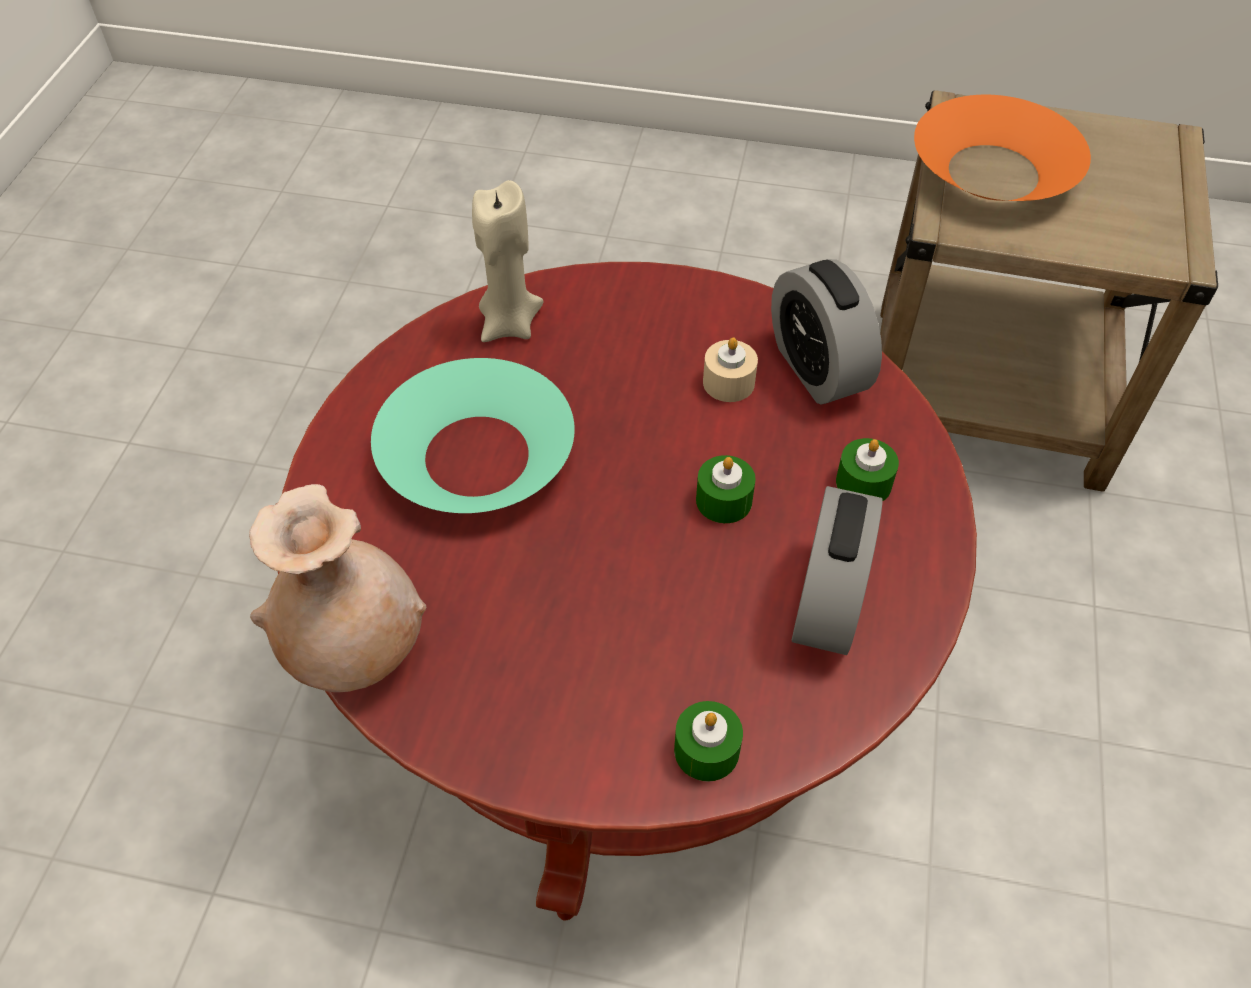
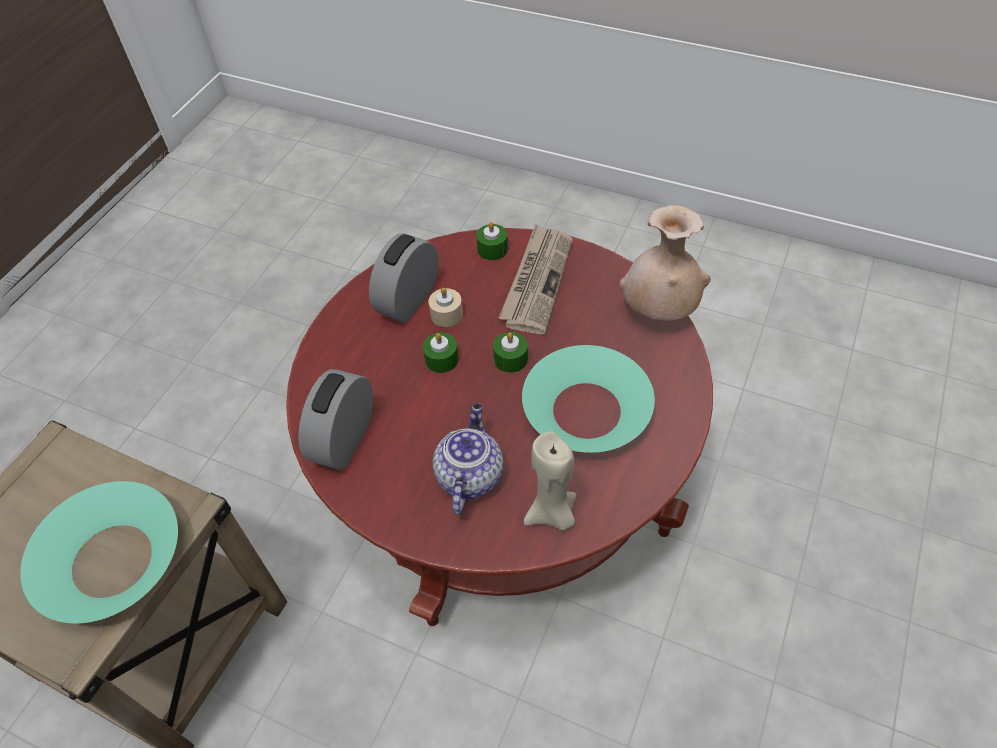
camera: 165 degrees left, 0 degrees up
(596, 682) = (537, 281): none -> newspaper
(627, 350) = (469, 475): none -> teapot
(728, 382) = (408, 437): beige candle -> beige candle (446, 314)
(817, 368) = (344, 439): alarm clock -> alarm clock turned 150 degrees counterclockwise
(863, 483) = (356, 358): green candle -> green candle (511, 359)
(993, 171) = (111, 561): orange bowl -> turquoise bowl

